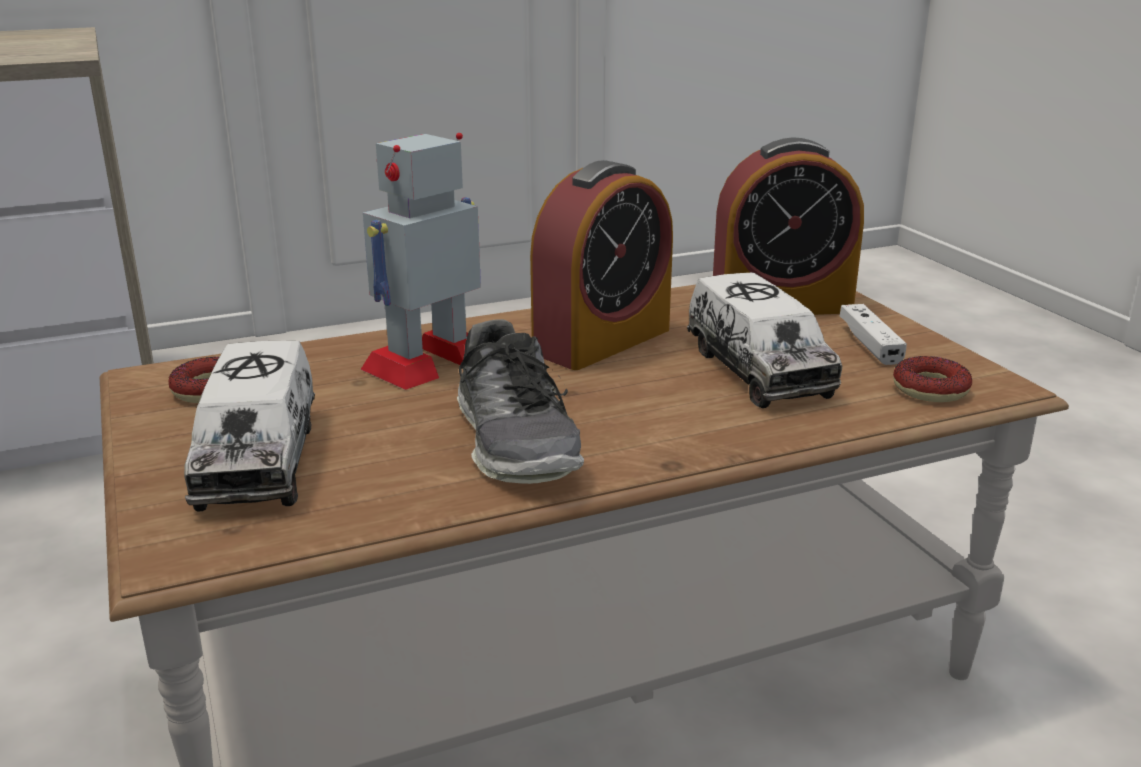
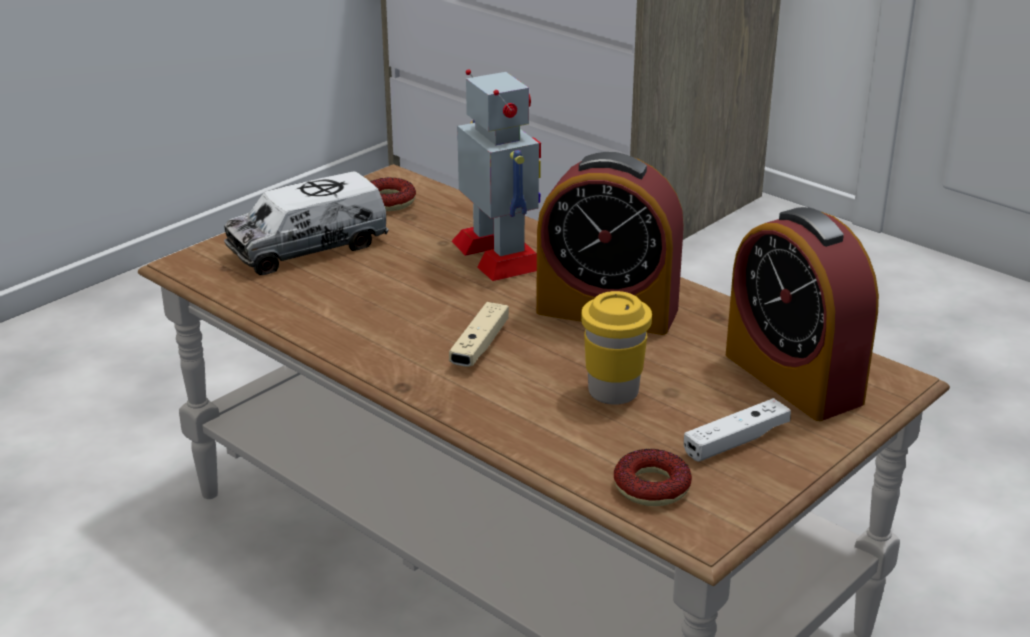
camera: 65 degrees right, 5 degrees up
(429, 361) = (499, 255): toy robot -> toy robot turned 45 degrees clockwise
(516, 441) = (394, 321): shoe -> none
(618, 408) = (479, 346): none -> beige game controller
(758, 370) = (613, 392): toy truck -> yellow cup

